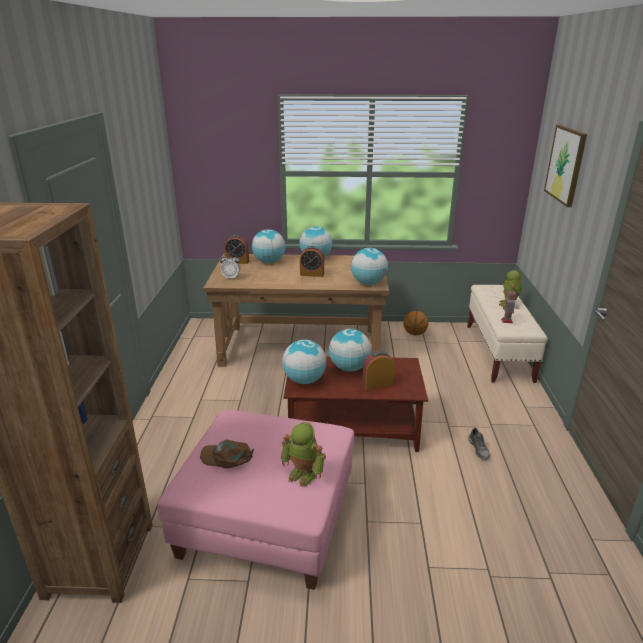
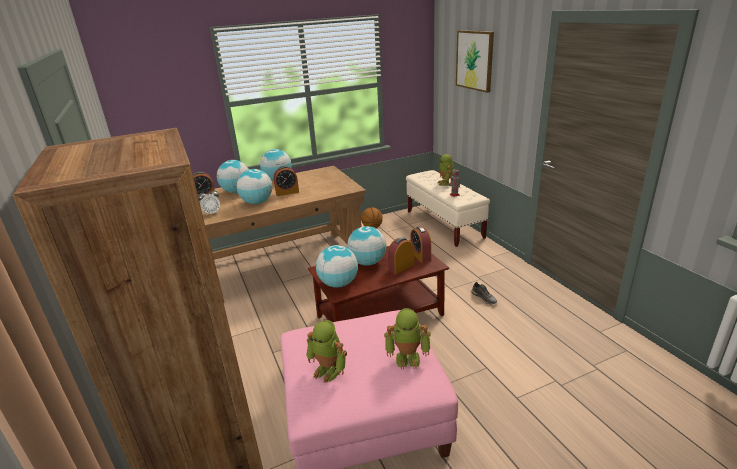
camera: 25 degrees left, 0 degrees up
(227, 457) = (329, 370): brown cap -> toy robot
(368, 283) = (343, 188): globe -> globe (257, 202)
(408, 378) = (420, 256): none -> alarm clock

